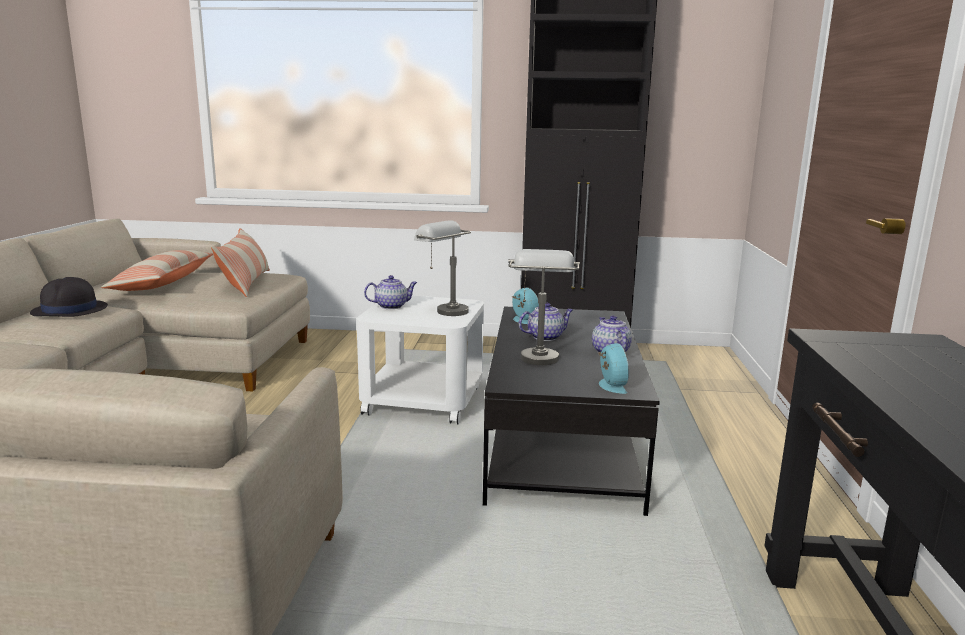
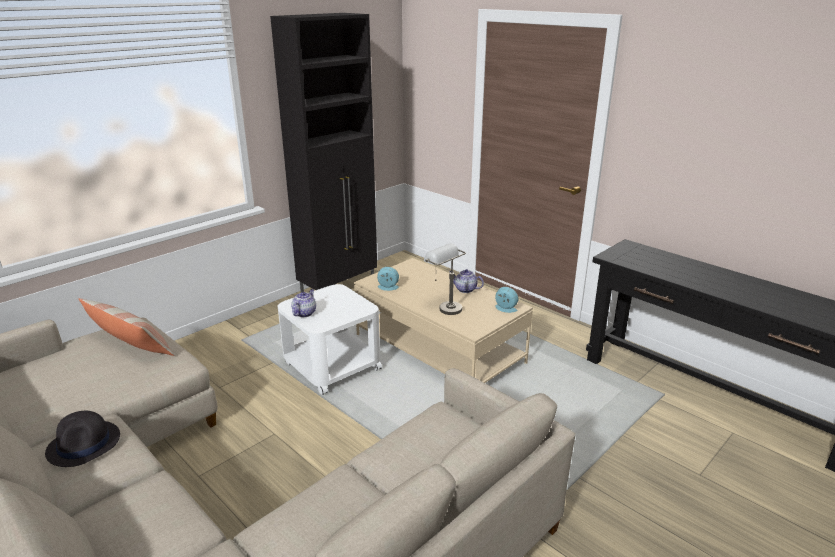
camera: 50 degrees left, 10 degrees up
(163, 283) = (74, 380): pillow -> none
(443, 310) = (338, 301): grey table lamp -> none
(545, 337) = (422, 294): teapot -> none
(560, 441) = (438, 349): black coffee table -> beige coffee table

